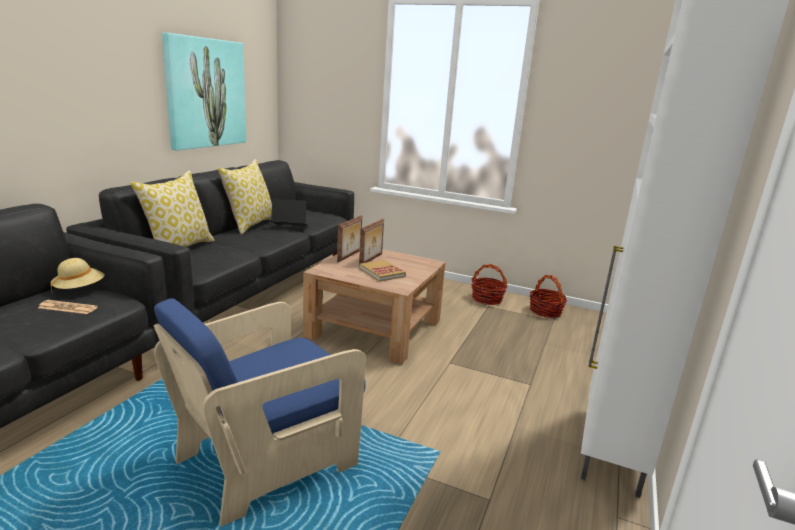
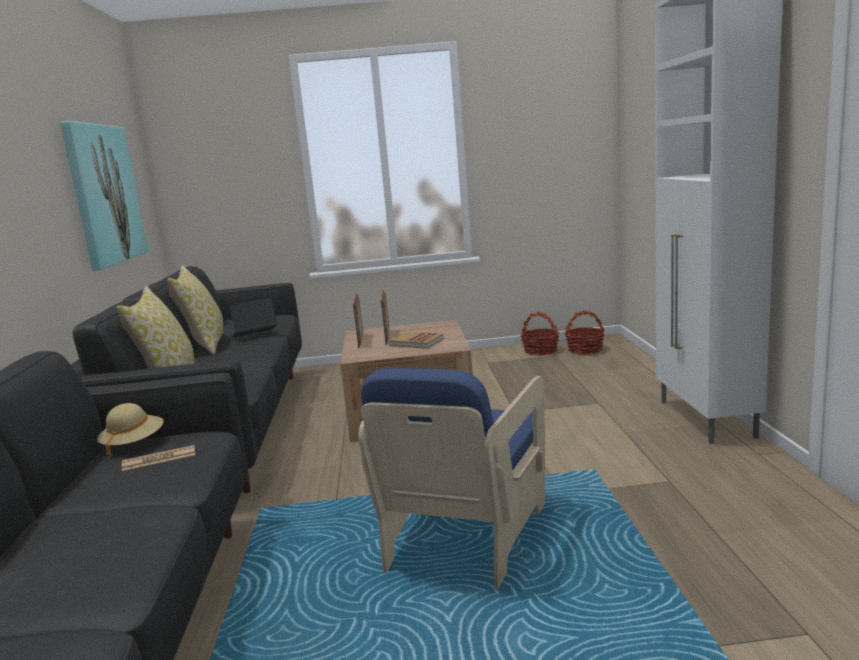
camera: 25 degrees left, 5 degrees down
(487, 299) = (479, 358): basket -> basket (585, 350)

